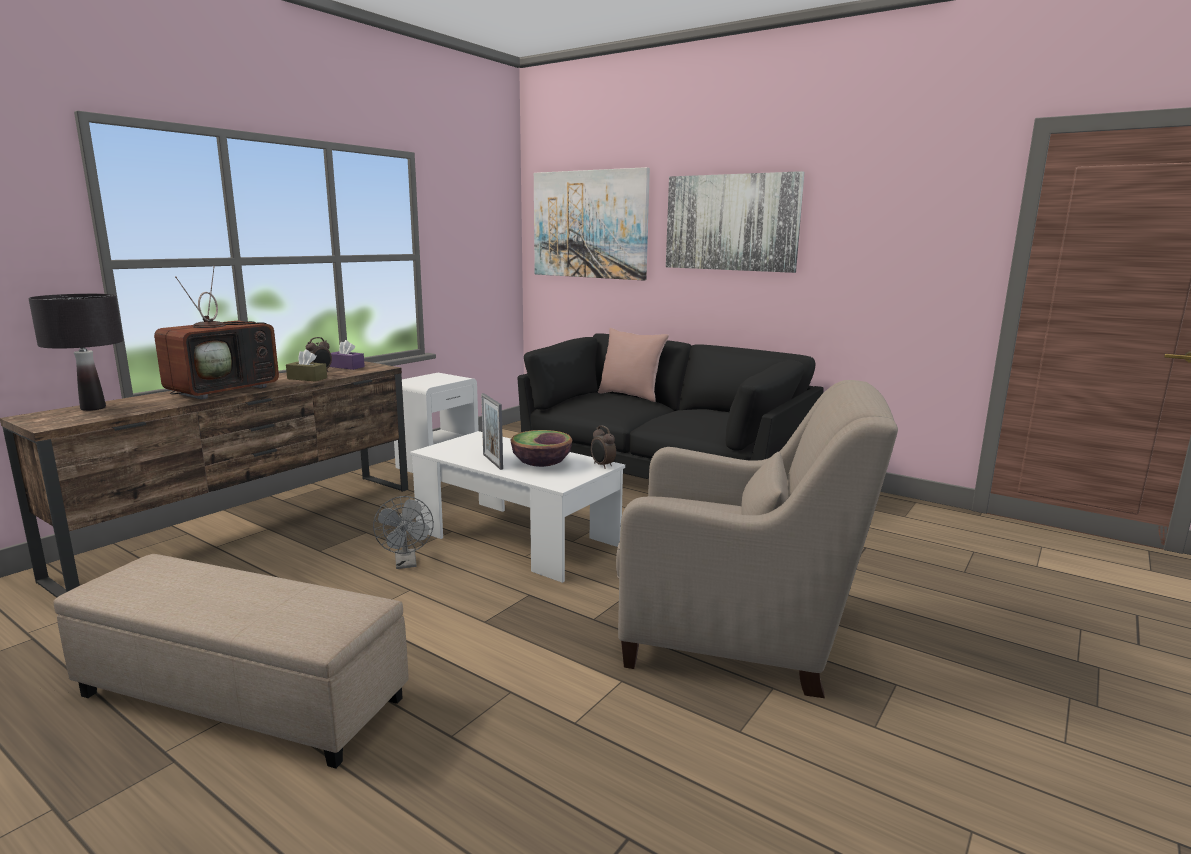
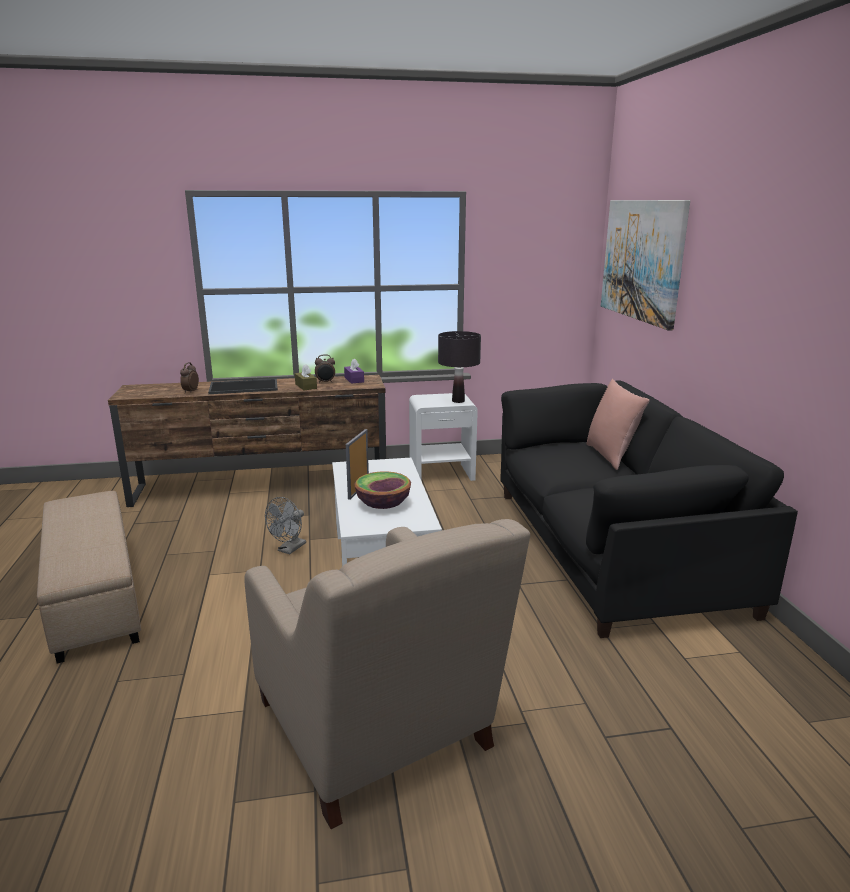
camera: 45 degrees right, 5 degrees up
(93, 408) = (164, 387): black table lamp -> black table lamp (458, 401)
(224, 390) = (244, 387): television -> tray
(602, 465) = (421, 523): alarm clock -> alarm clock (190, 392)
(731, 222) = (747, 275): picture -> none

